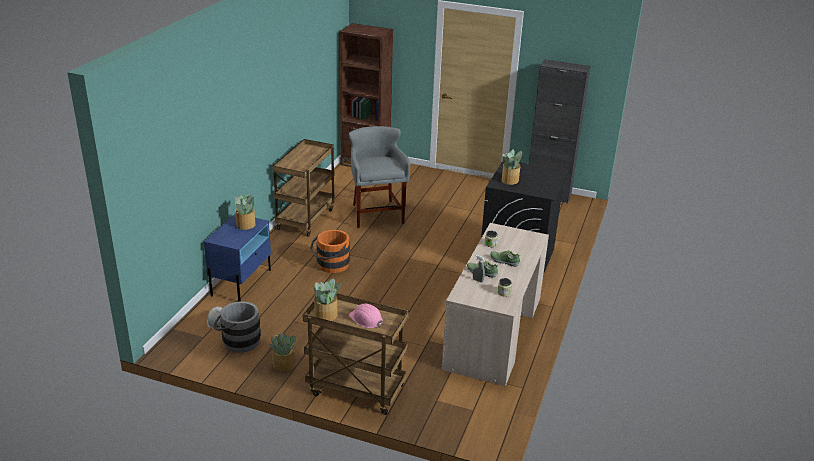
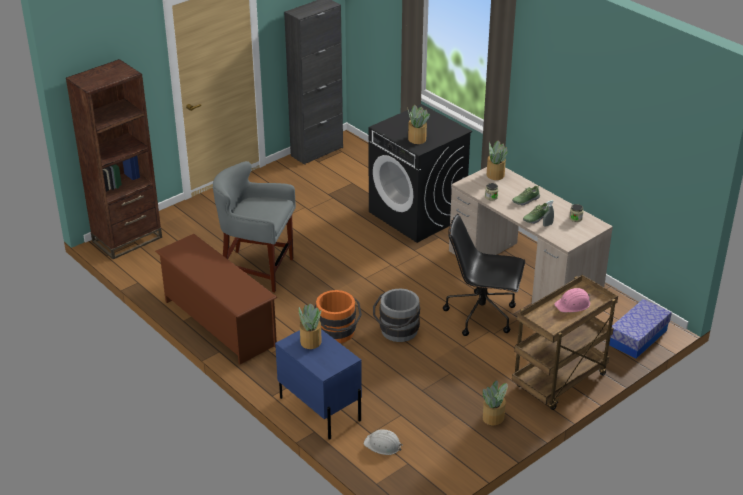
camera: 60 degrees left, 5 degrees up
(238, 341) = (432, 439): grey bucket -> grey bucket (397, 332)
(305, 218) = (219, 323): brown cart -> brown shoe rack
(326, 315) = (554, 325): potted plant -> potted plant (495, 174)
(412, 325) = (482, 315): none -> black office chair
(458, 424) = (638, 337): none -> storage box

